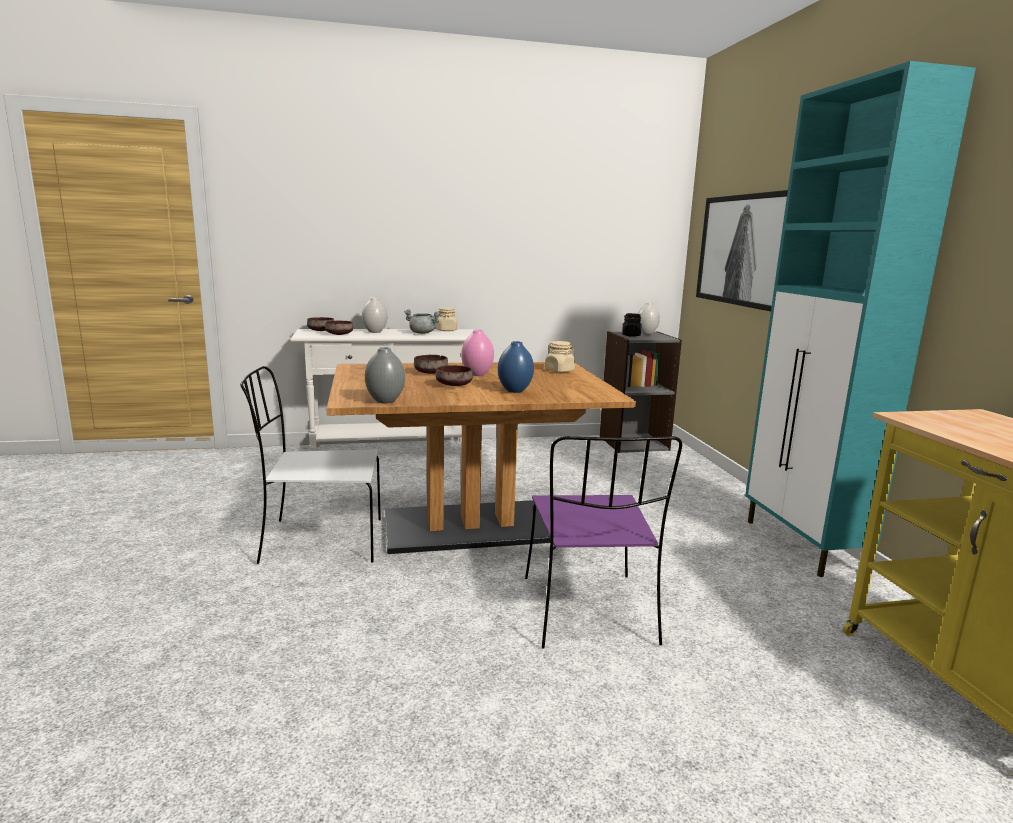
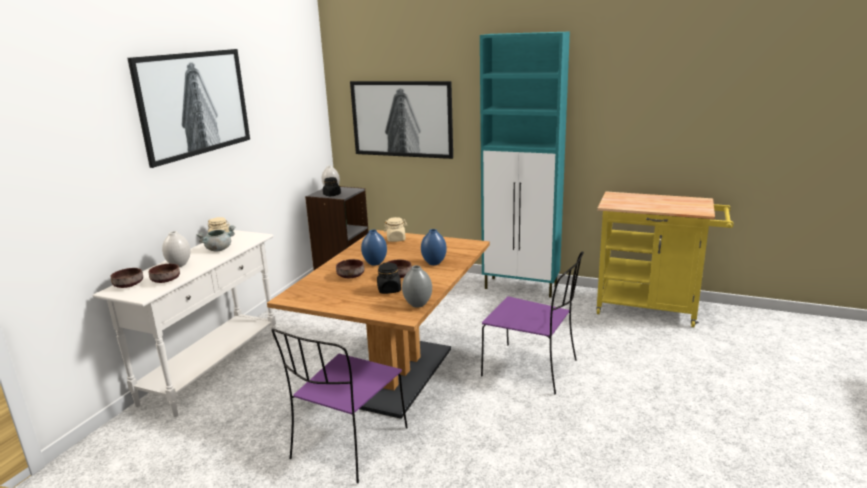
camera: 55 degrees left, 5 degrees up
(319, 541) = (348, 445): white chair -> purple chair
(412, 388) = (389, 290): none -> black jar
(459, 187) = (195, 103): none -> picture
(477, 374) = (375, 263): pink vase -> blue vase

